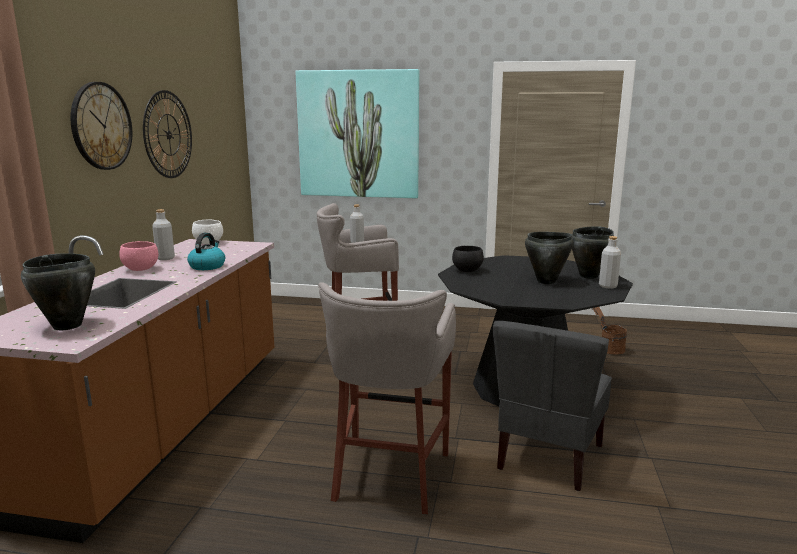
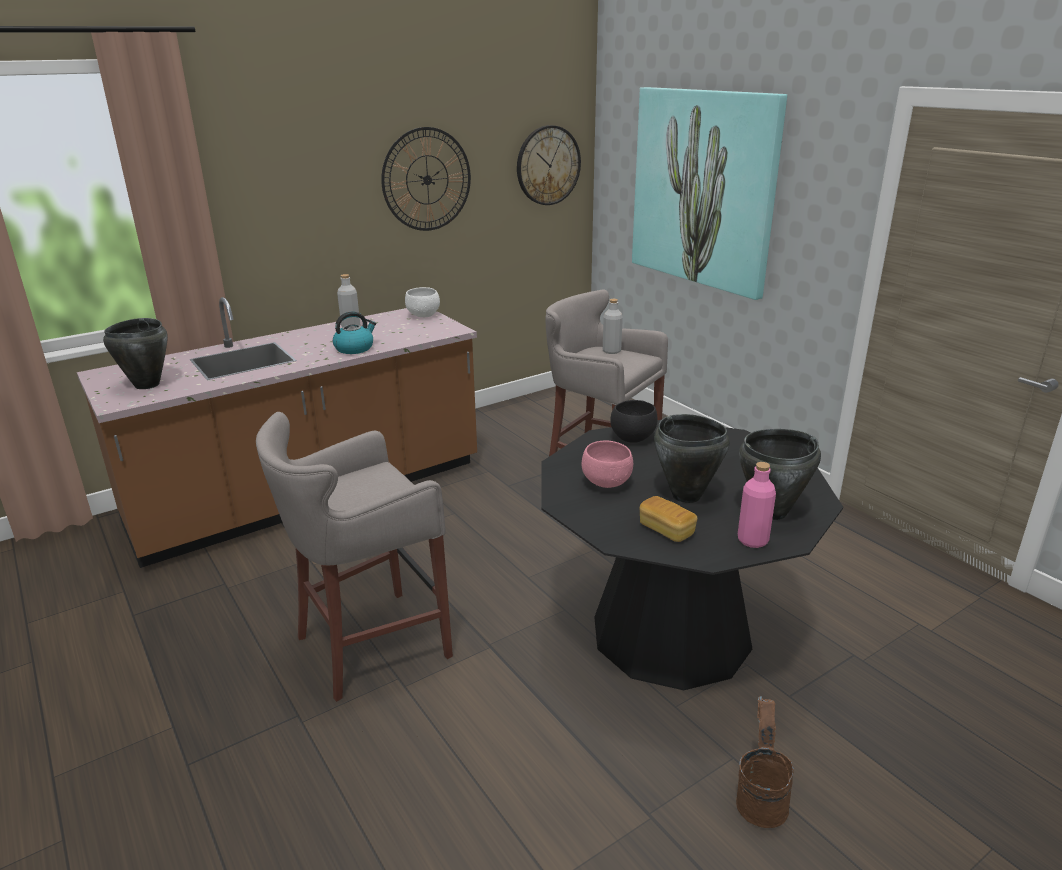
camera: 45 degrees right, 10 degrees up
(101, 126) = (314, 176): wall clock -> wall clock (548, 165)
(141, 269) = (308, 336): pink bowl -> pink bowl (608, 483)
(548, 457) = (536, 728): grey chair -> none
(572, 294) = (666, 530): none -> bread
(608, 286) = (752, 540): grey bottle -> pink bottle
(608, 349) = (907, 643): brown bucket -> brown bucket (760, 798)

